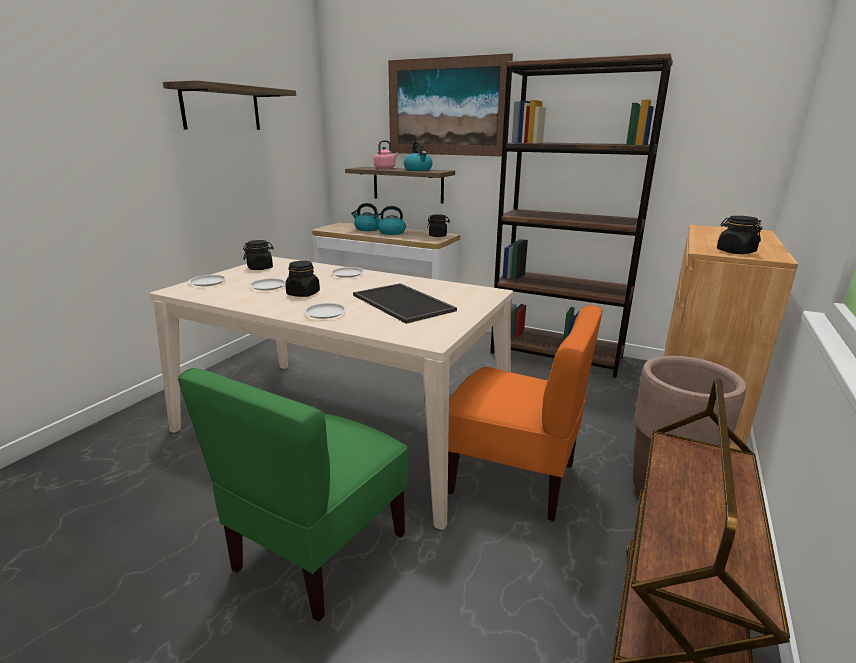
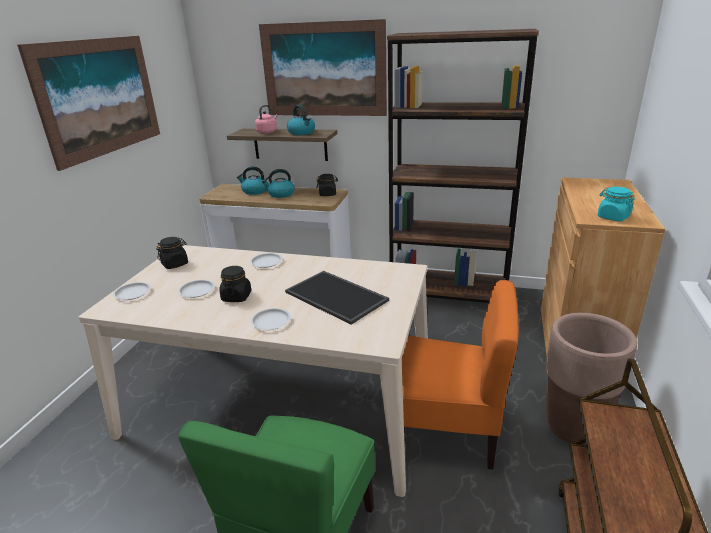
camera: 10 degrees left, 5 degrees up
(221, 108) = (100, 97): shelf -> picture
(735, 252) = (612, 217): black jar -> turquoise jar

